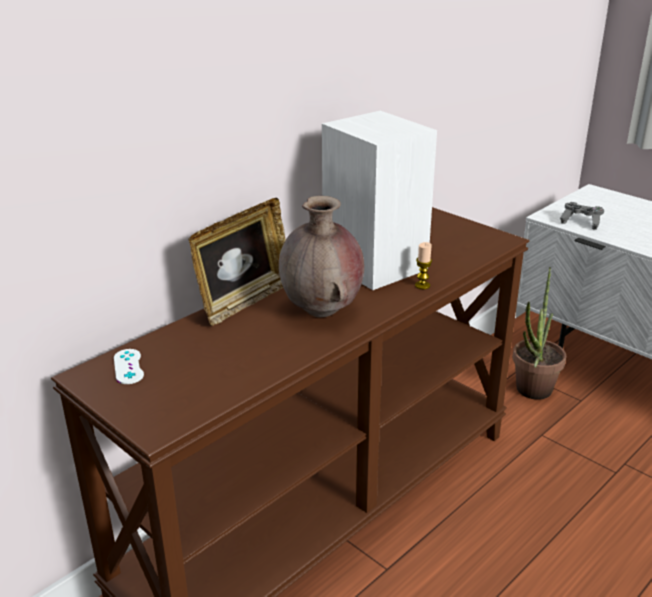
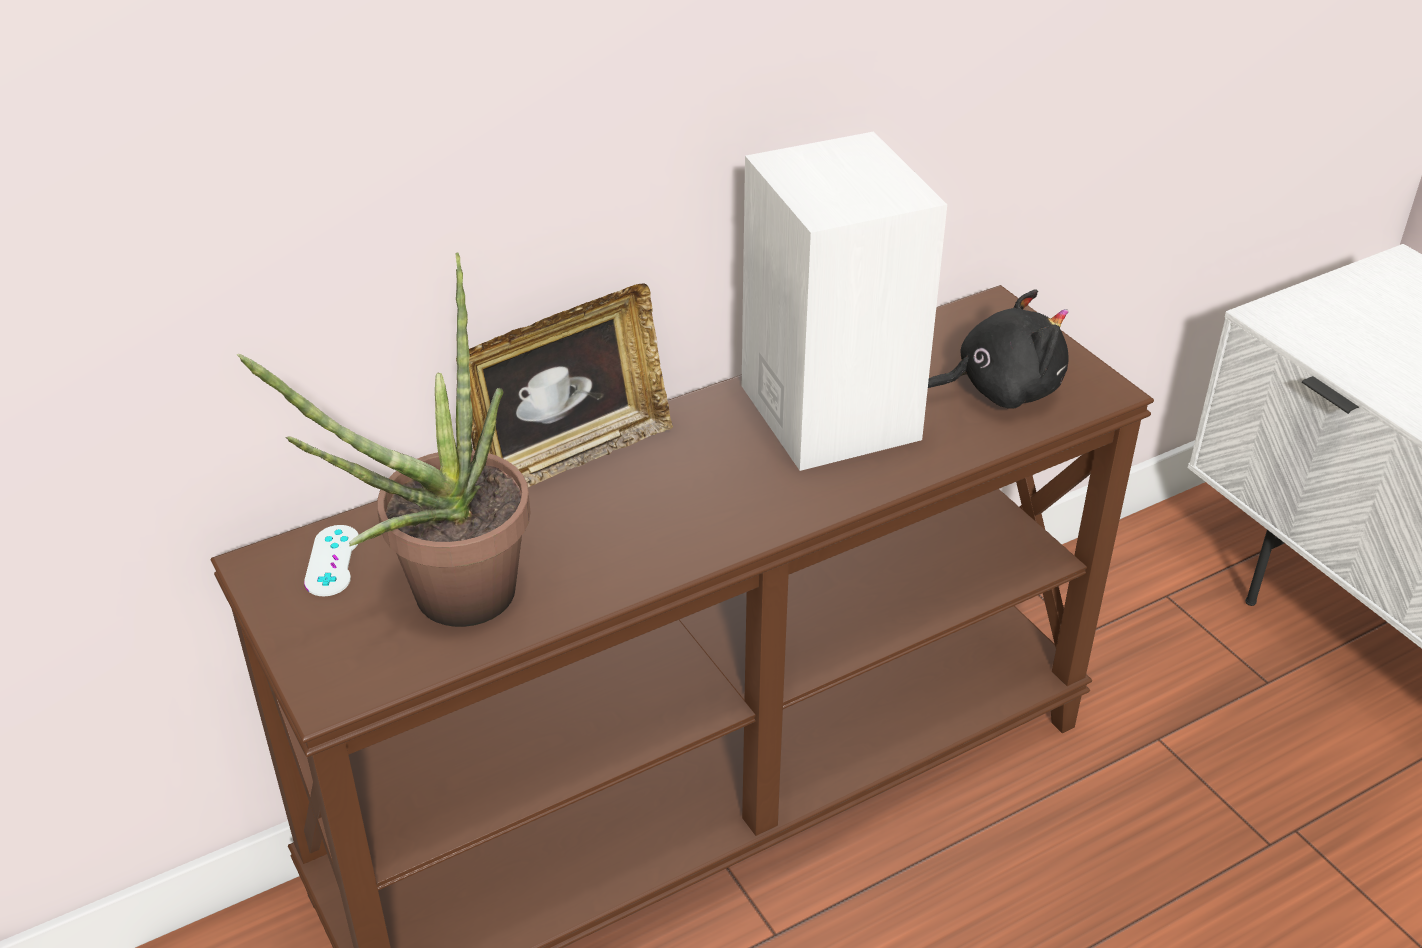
camera: 15 degrees right, 10 degrees up
(322, 311) = (691, 502): brown vase -> none
(422, 285) = (894, 476): candle -> none
(454, 245) = (1000, 389): none -> black plush toy
(531, 393) = (1174, 648): potted plant -> potted plant (445, 603)
(581, 222) = (1333, 341): grey game controller -> none

